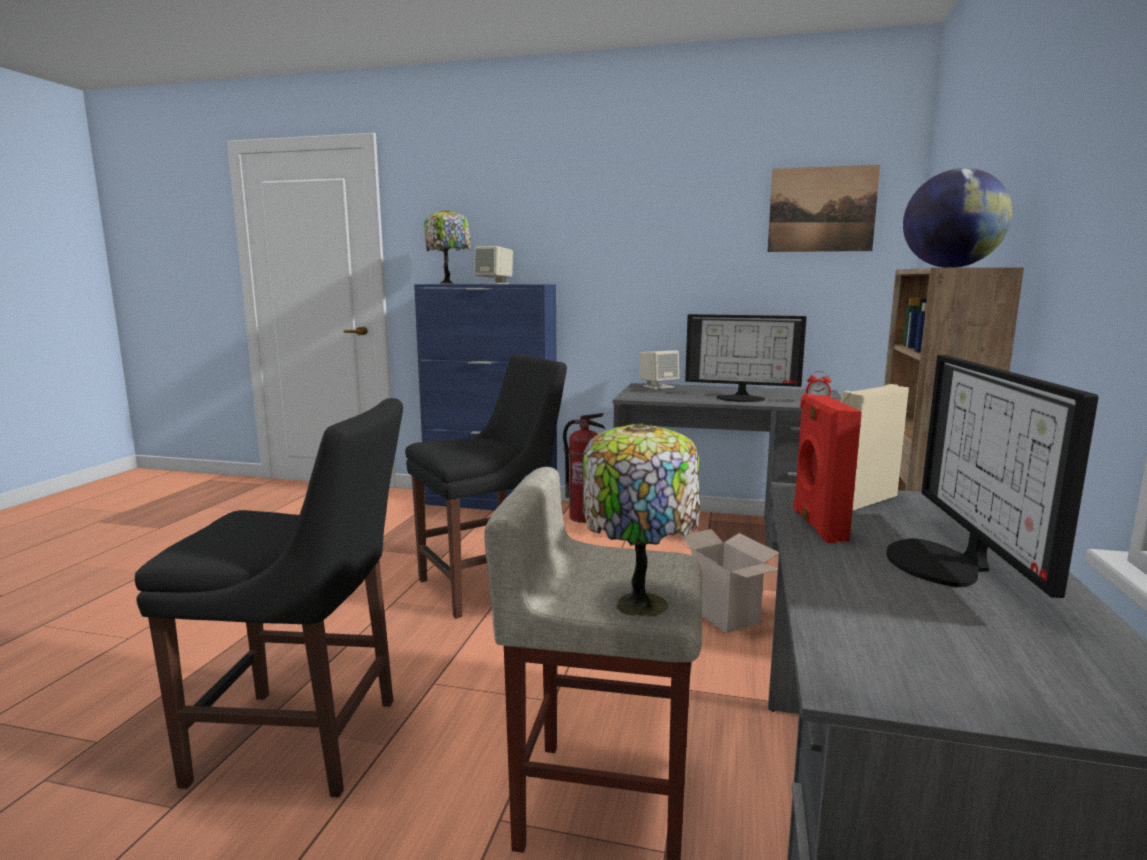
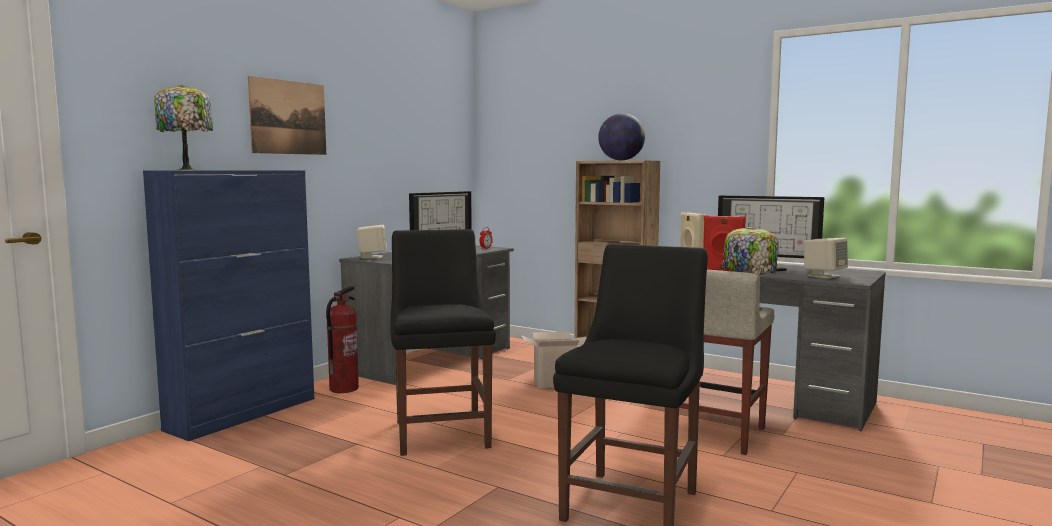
camera: 70 degrees left, 5 degrees down
(494, 283) = (237, 170): beige speaker -> beige speaker (824, 276)
(821, 209) = (436, 118): picture -> picture (288, 117)

